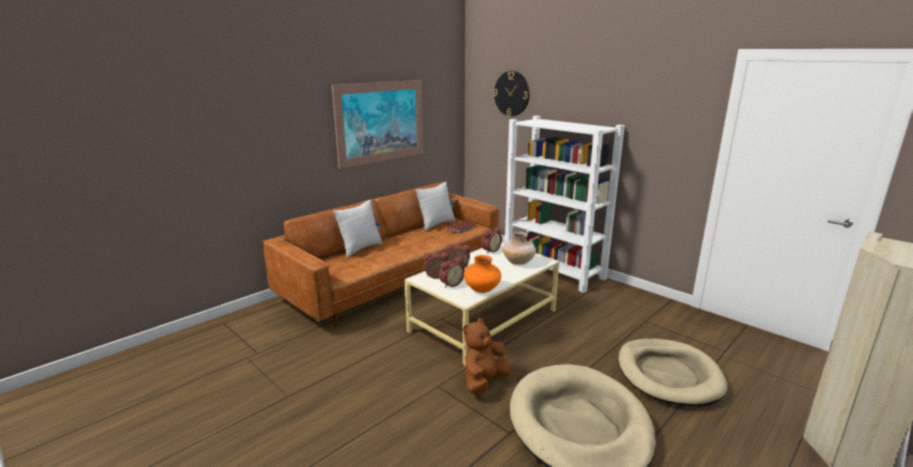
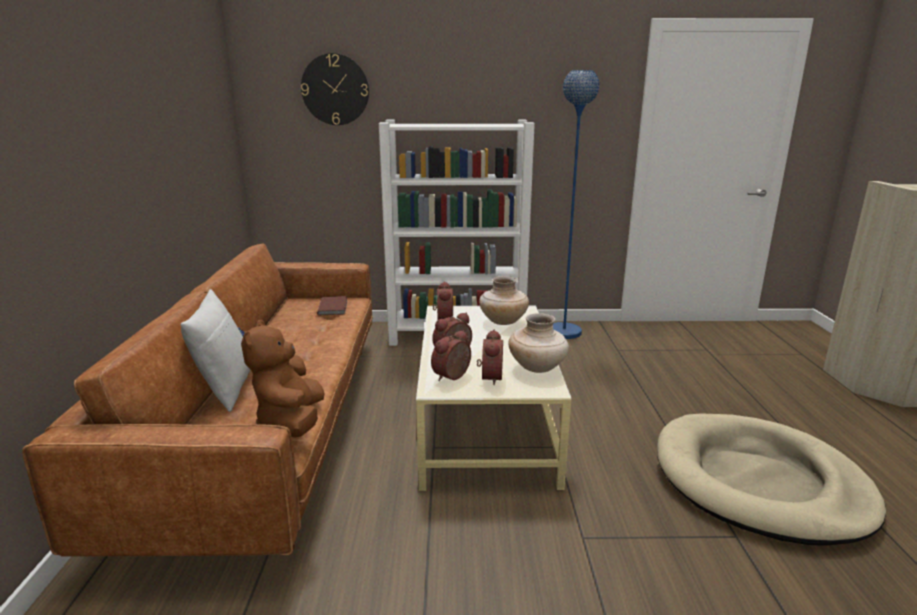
camera: 45 degrees left, 0 degrees up
(381, 122) = (156, 141): picture -> none
(436, 224) = (284, 314): grey pillow -> none
(482, 289) = (537, 368): orange vase -> beige vase
(484, 381) = (613, 495): brown plush toy -> brown plush toy (291, 422)
(628, 296) = (564, 332): none -> blue floor lamp
(668, 375) = (717, 391): beige dog bed -> none

